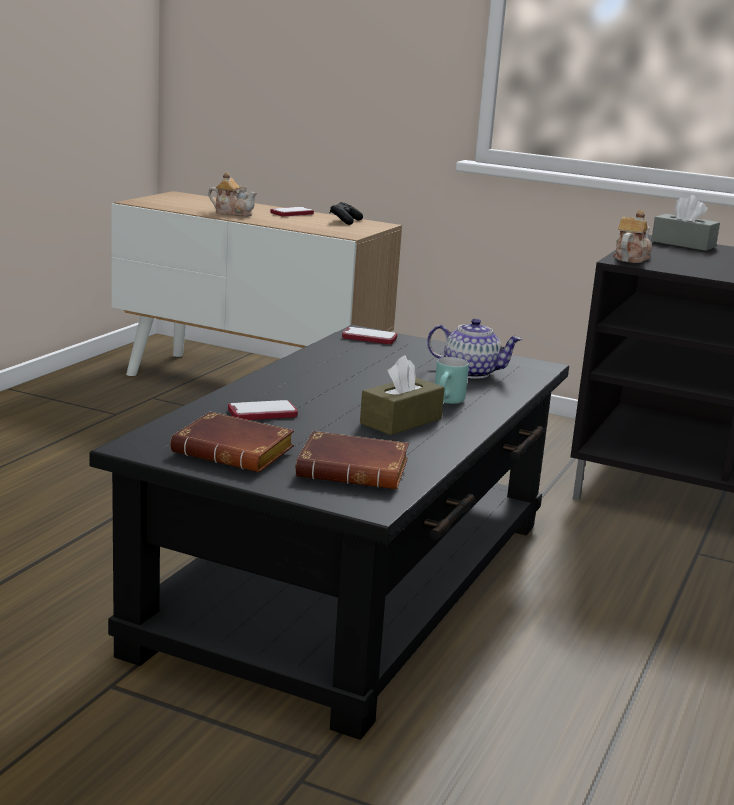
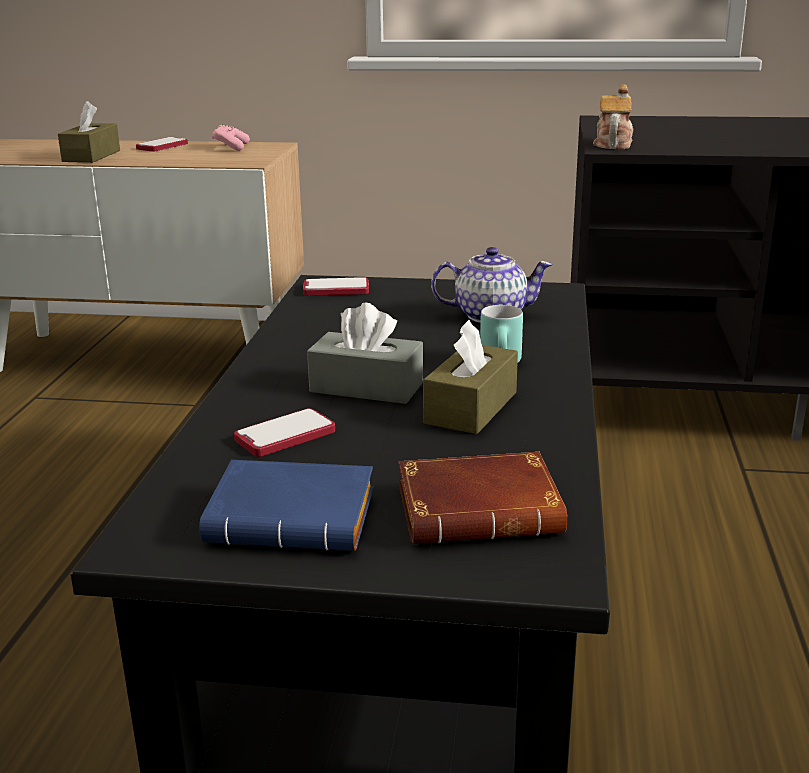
camera: 15 degrees left, 5 degrees up
(232, 213) = (91, 156): teapot -> brown tissue box
(237, 452) = (297, 518): brown book -> blue book
(345, 221) = (231, 147): black game controller -> pink game controller
(683, 244) = (637, 120): grey tissue box -> grey tissue box (366, 387)

